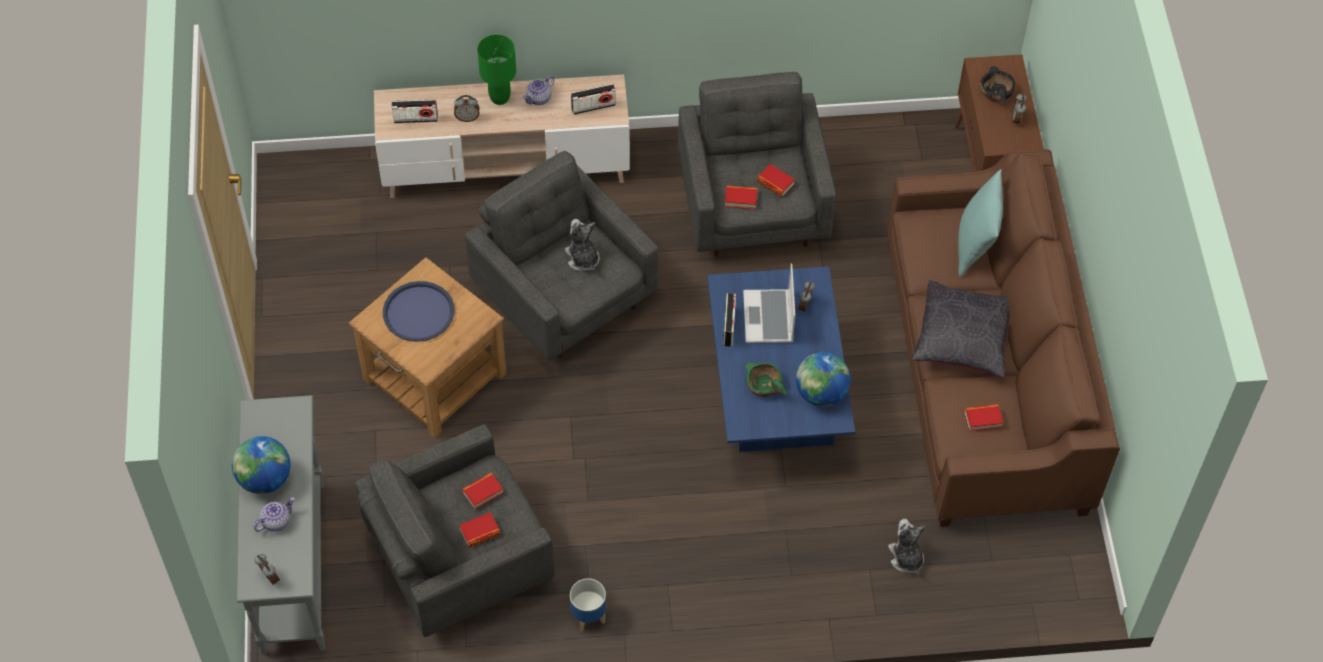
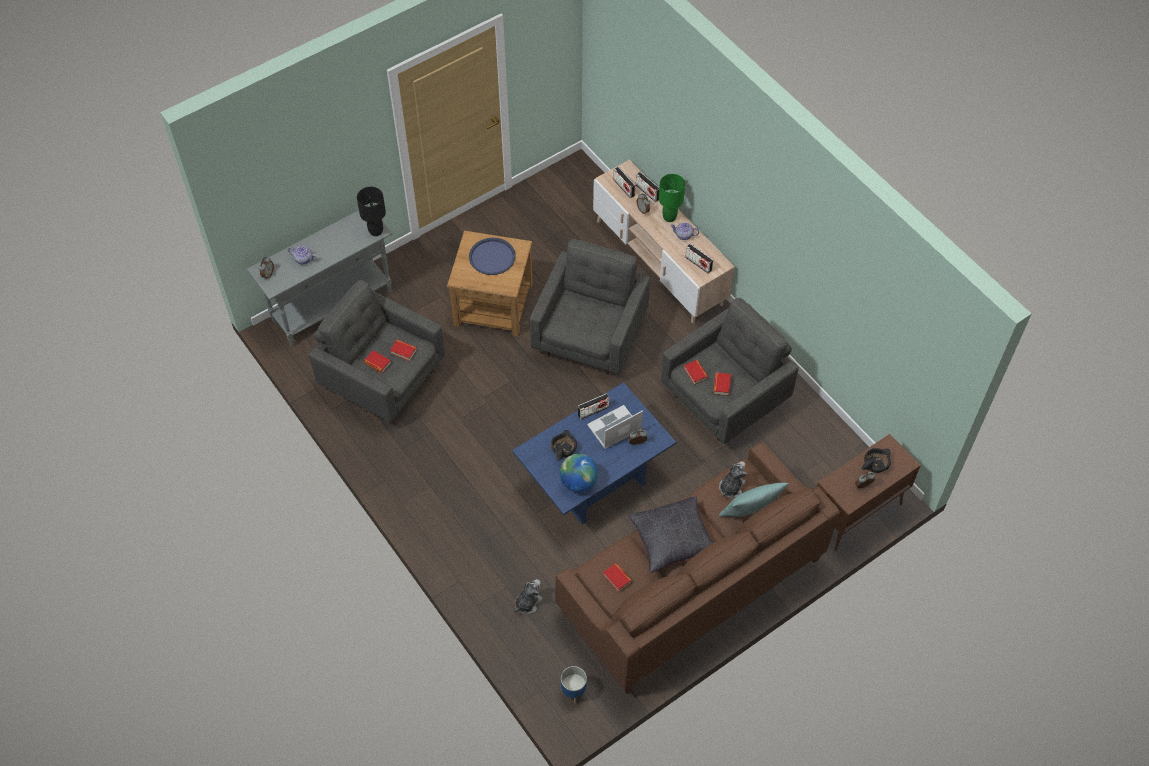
camera: 60 degrees right, 0 degrees up
(265, 479) = (326, 240): globe -> none
(295, 412) = (376, 231): none -> black table lamp
(442, 99) = (647, 192): none -> radio
(582, 258) = (594, 317): plush toy -> plush toy (731, 487)
(589, 616) = (385, 457): planter -> planter (574, 691)
(763, 386) = (563, 449): green bowl -> black bowl

